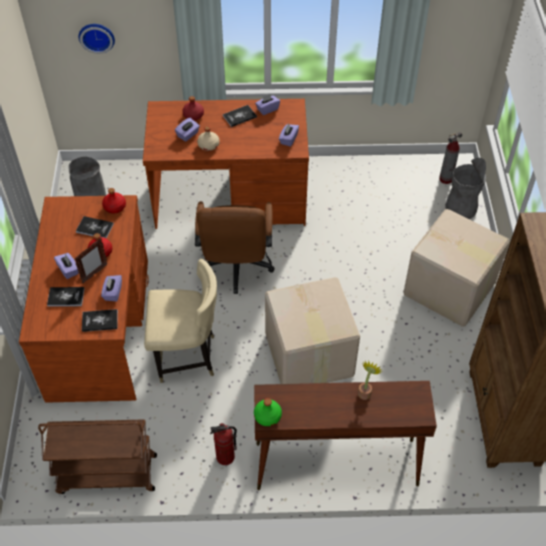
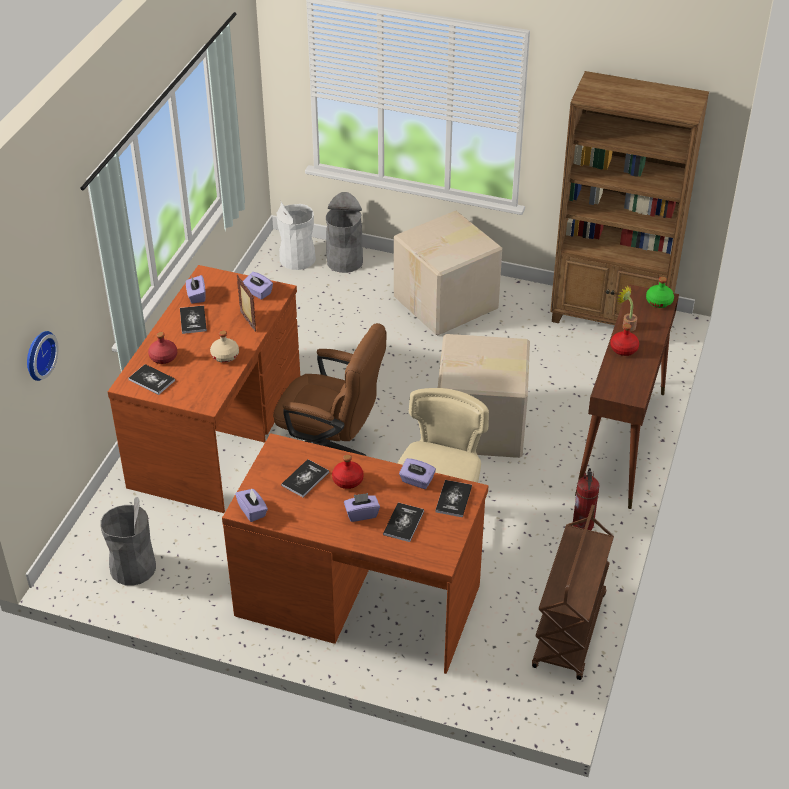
camera: 70 degrees left, 10 degrees down
(94, 274) = (380, 492): picture frame -> picture frame (248, 322)
(115, 207) = (280, 455): red bottle -> red bottle (624, 349)
(167, 118) = (152, 380): none -> book
(188, 135) = (195, 369): purple tissue box -> purple tissue box (252, 511)
(268, 416) = (631, 395): green bottle -> green bottle (659, 301)
(446, 179) = (297, 259): fire extinguisher -> white trash can

